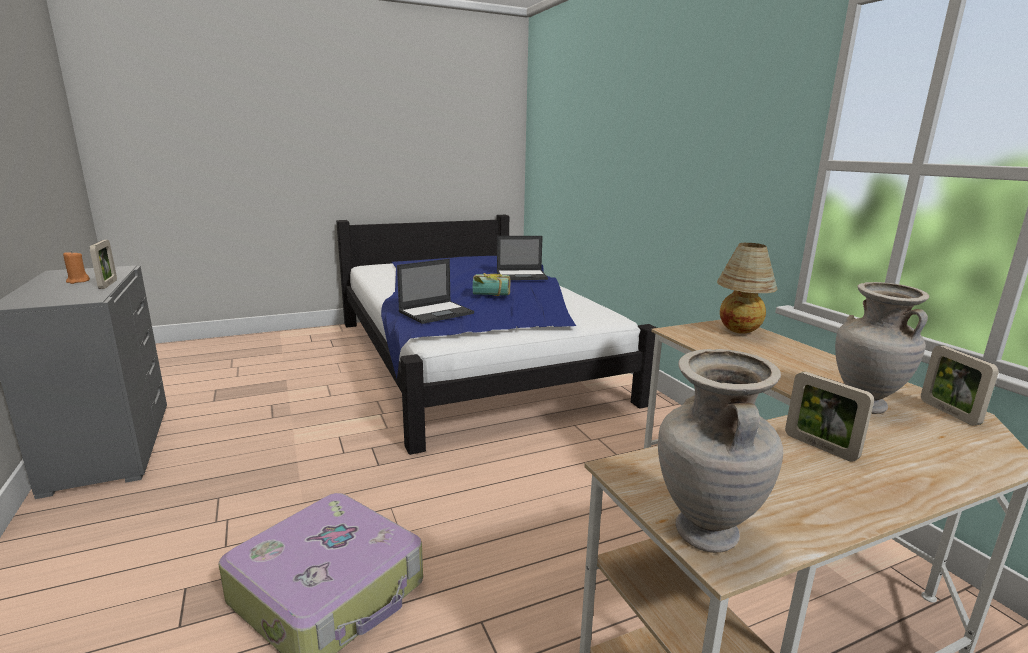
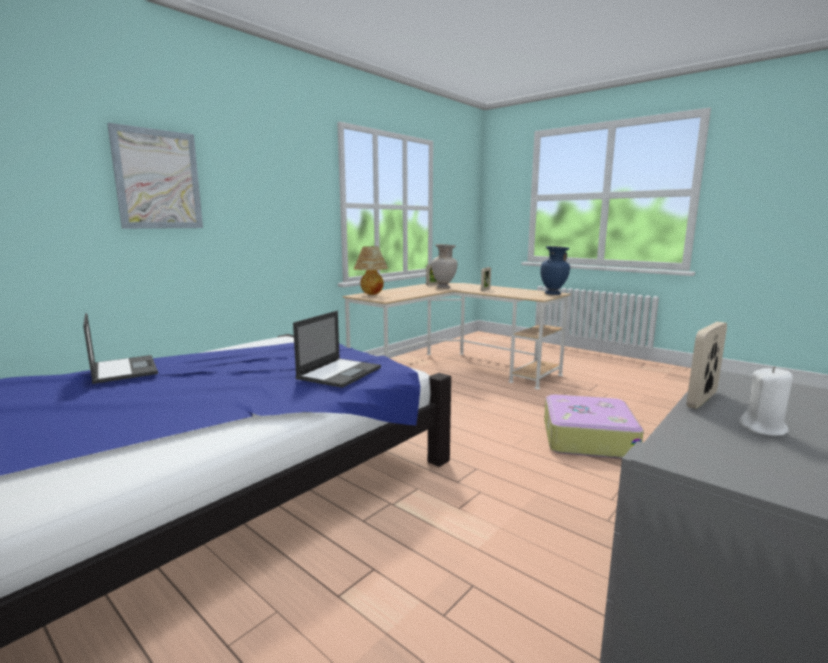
camera: 115 degrees left, 5 degrees down
(78, 281) = (763, 429): orange candle -> white candle
(437, 312) = (340, 373): laptop -> laptop turned 90 degrees clockwise
(490, 295) = (249, 366): book -> none
(629, 138) = (158, 179): none -> picture
(704, 534) = (553, 294): beige vase -> blue vase

